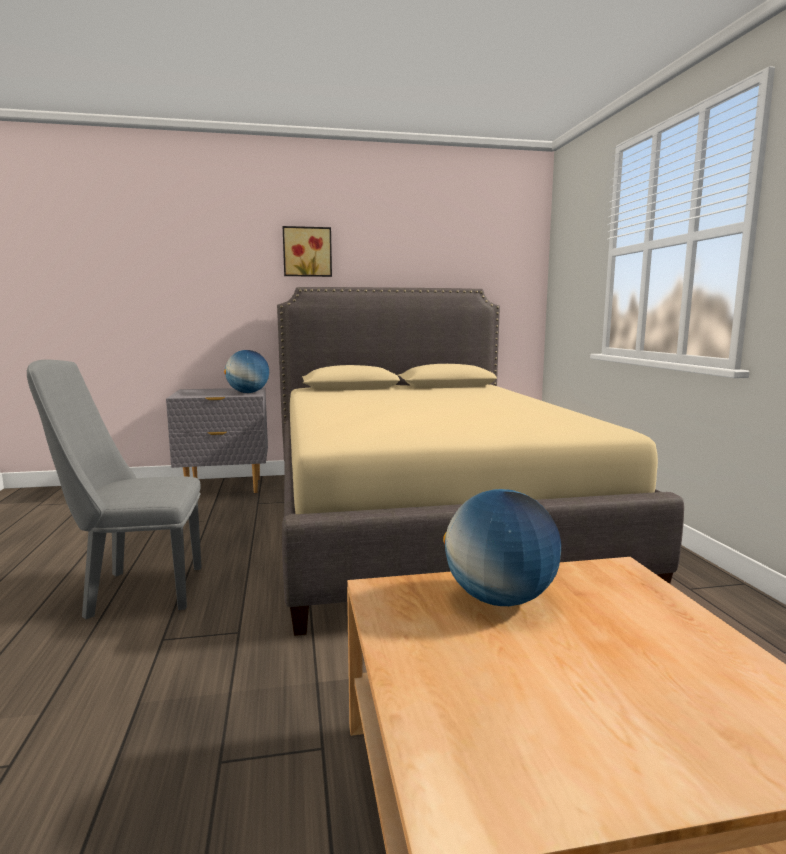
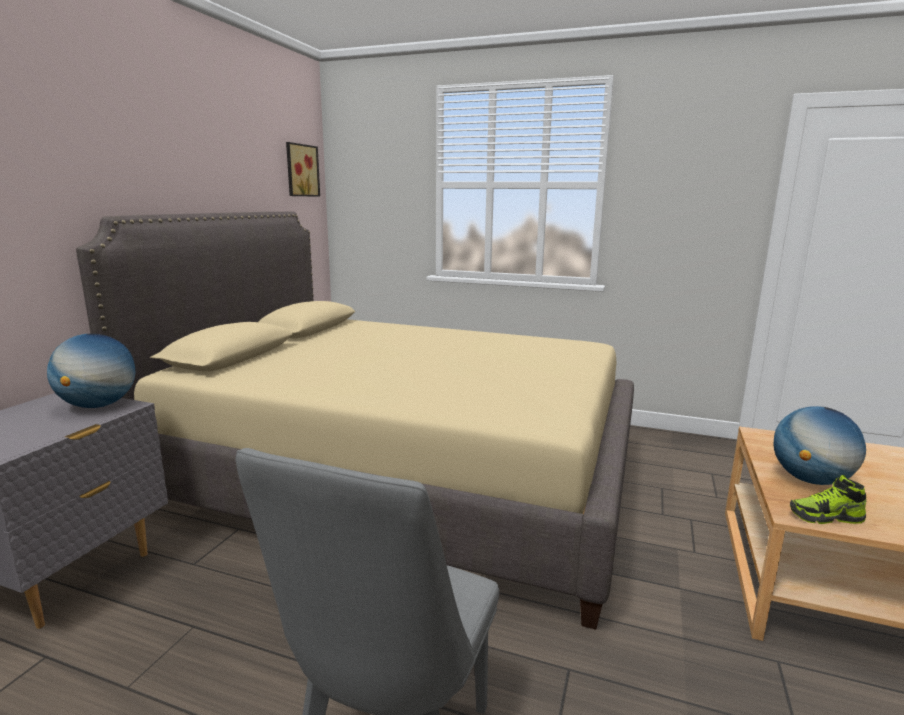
camera: 60 degrees left, 5 degrees up
(307, 252) = (97, 157): picture -> picture (300, 170)
(391, 606) = (826, 517): none -> shoe

